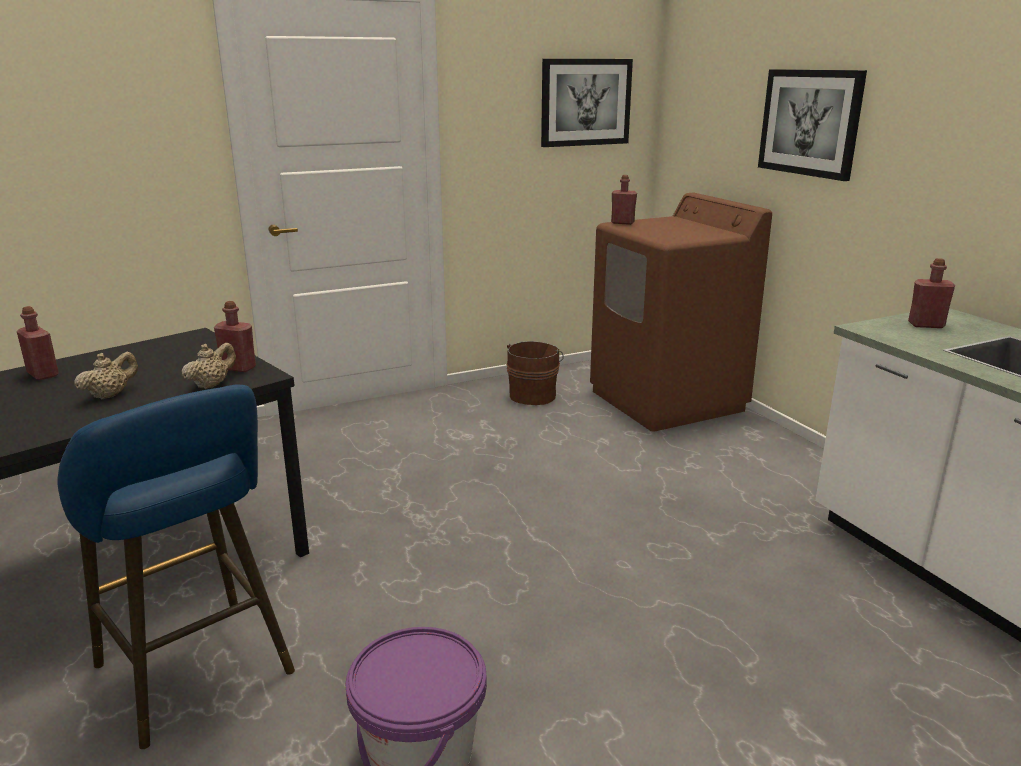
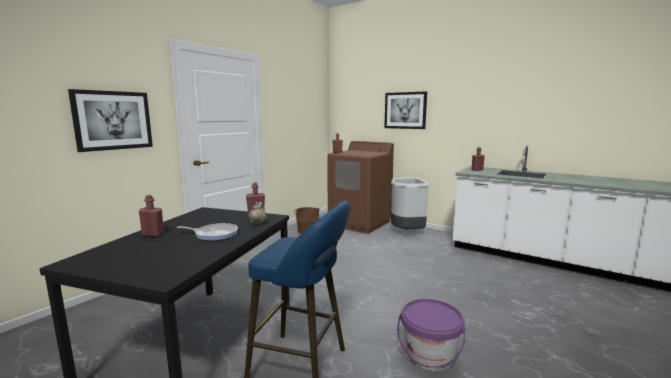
camera: 30 degrees left, 10 degrees down
(110, 395) = (214, 234): beige teapot -> frying pan
(585, 102) = (308, 107): picture -> picture (113, 120)
(752, 450) = (407, 232): none -> grey trash can

